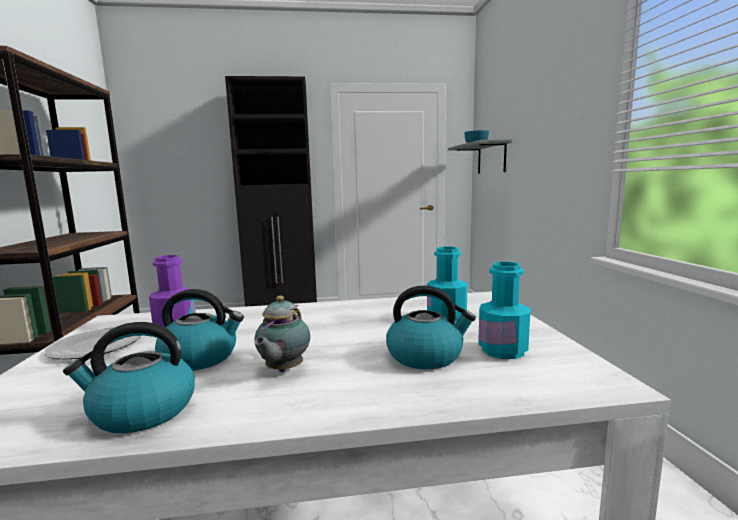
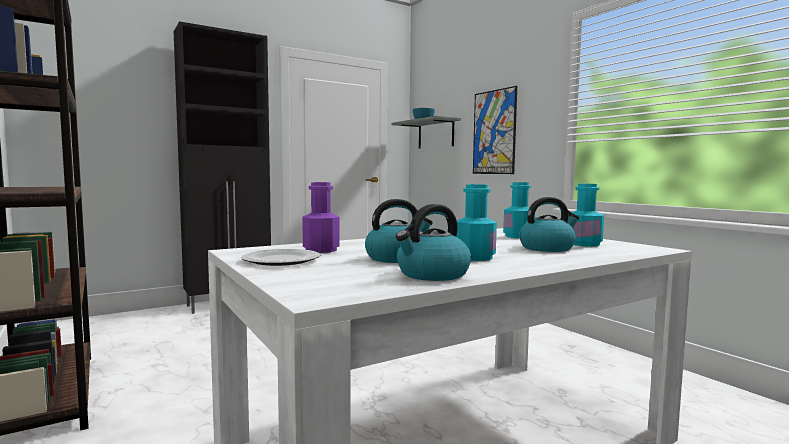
camera: 25 degrees left, 5 degrees down
(283, 370) = (474, 257): teapot -> turquoise bottle
(540, 156) = (494, 132): none -> picture

